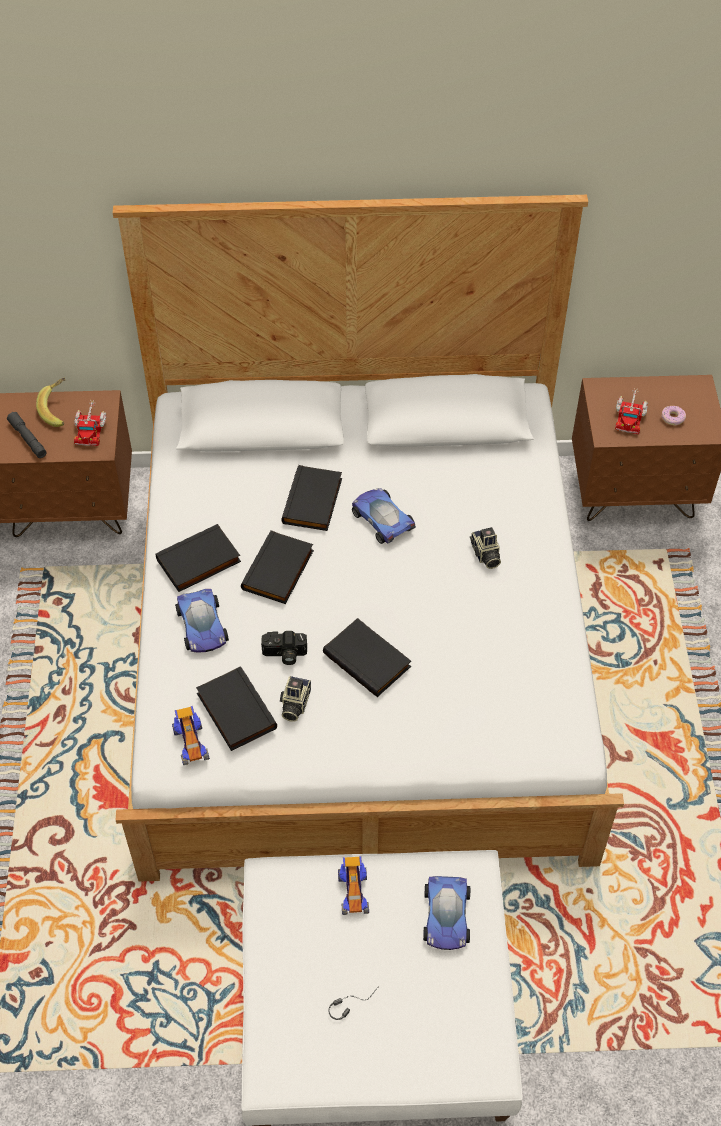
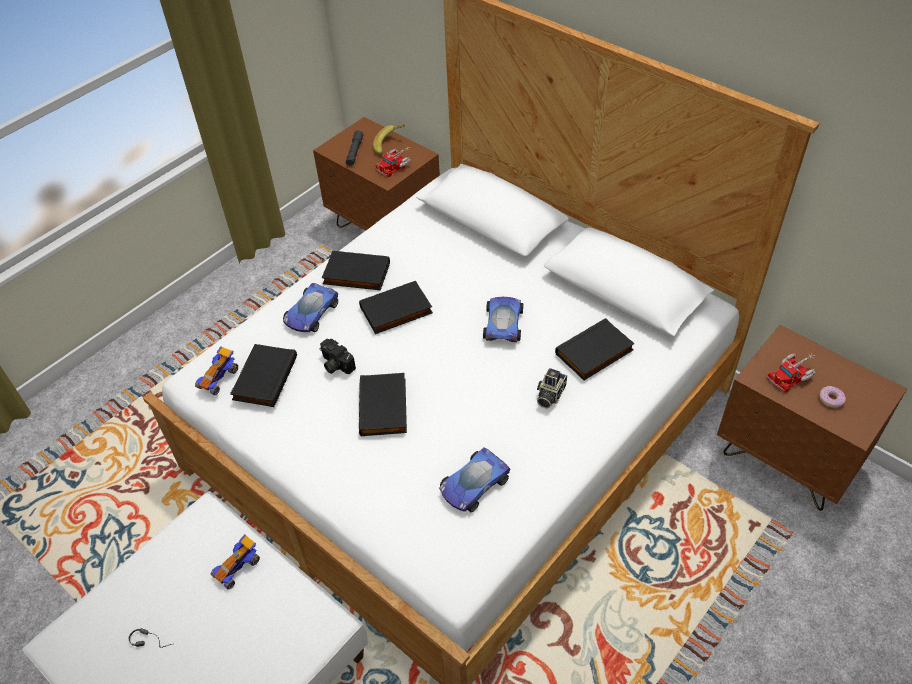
camera: 45 degrees right, 5 degrees down
(294, 704) = (304, 400): camera -> none
(314, 502) = (470, 283): black book -> black book (595, 353)
(446, 917) = (272, 638): toy car -> toy car (473, 485)

